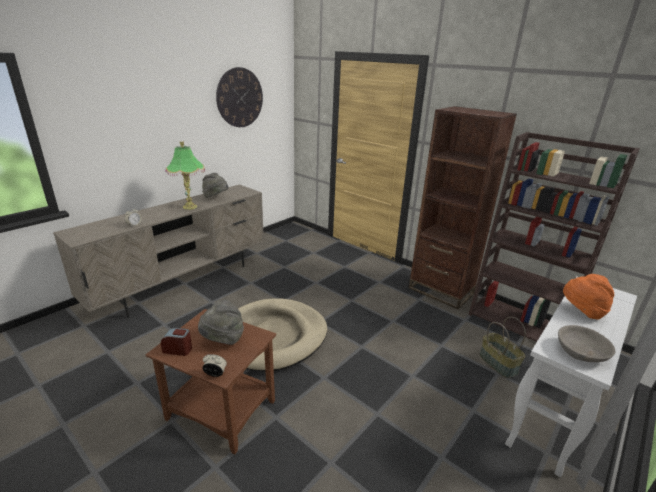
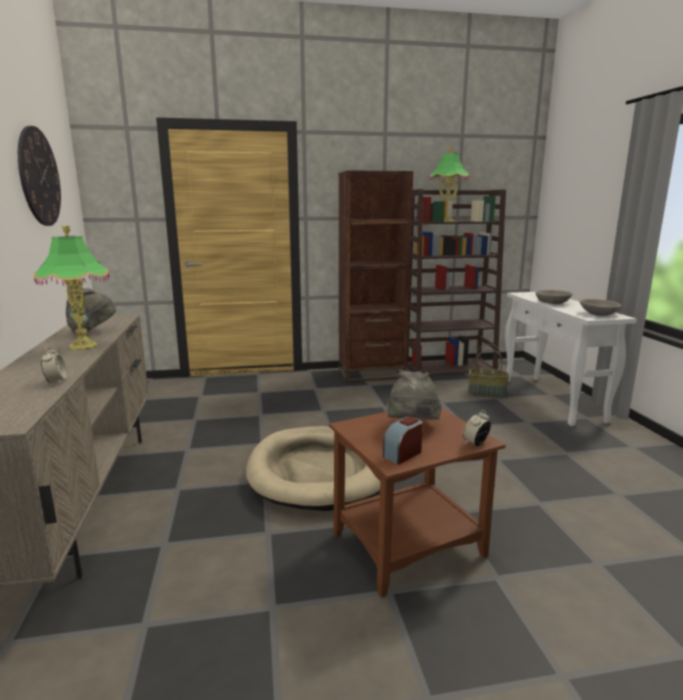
camera: 50 degrees left, 10 degrees down
(550, 174) = (446, 221): none -> table lamp
(582, 312) = (552, 302): orange hat -> grey bowl

